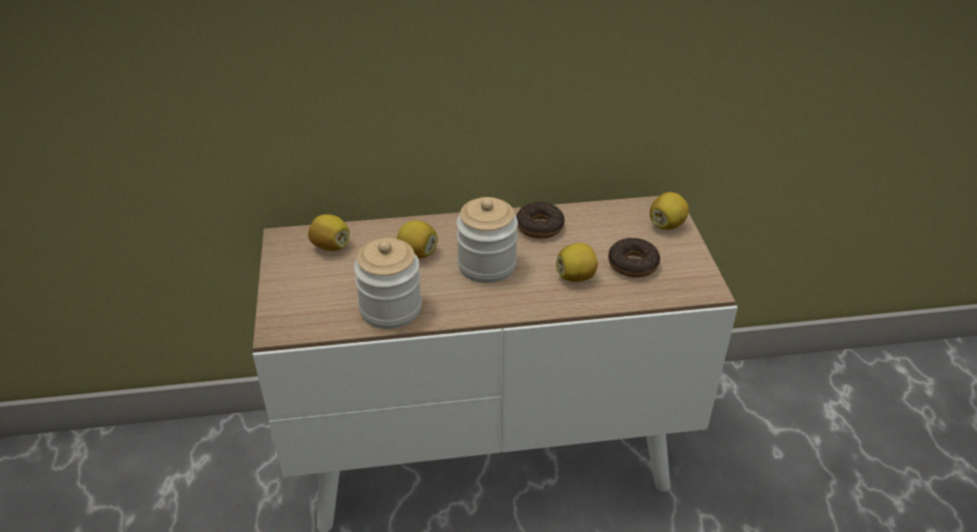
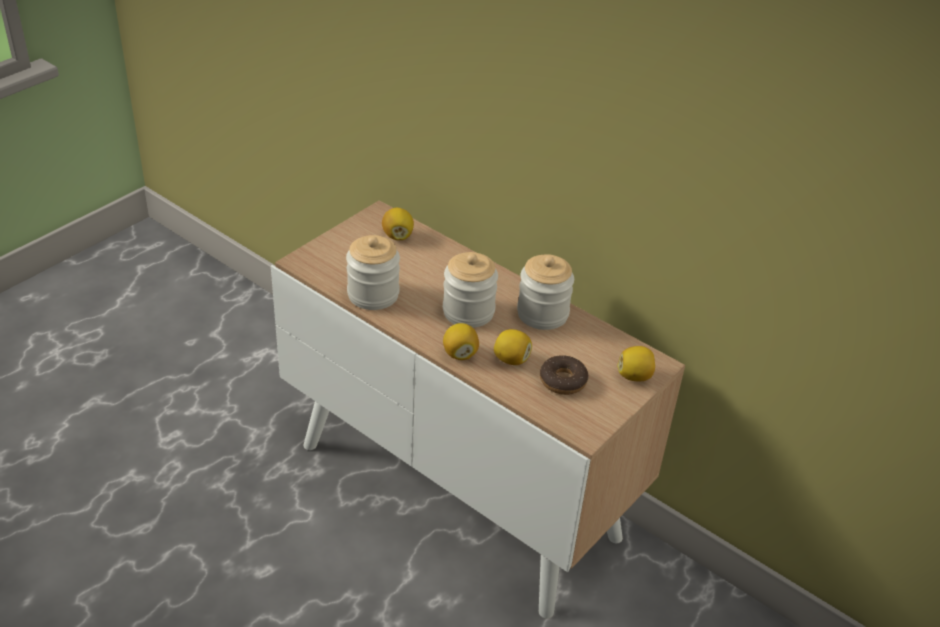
camera: 45 degrees right, 0 degrees up
(417, 253) = (439, 275): lemon -> lemon (460, 353)
(539, 226) = (542, 314): donut -> jar

